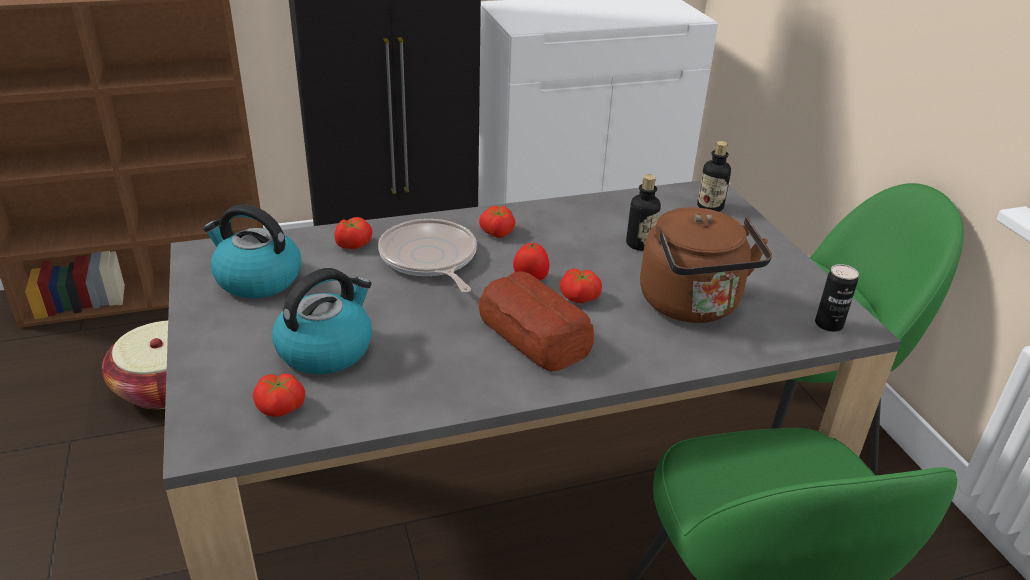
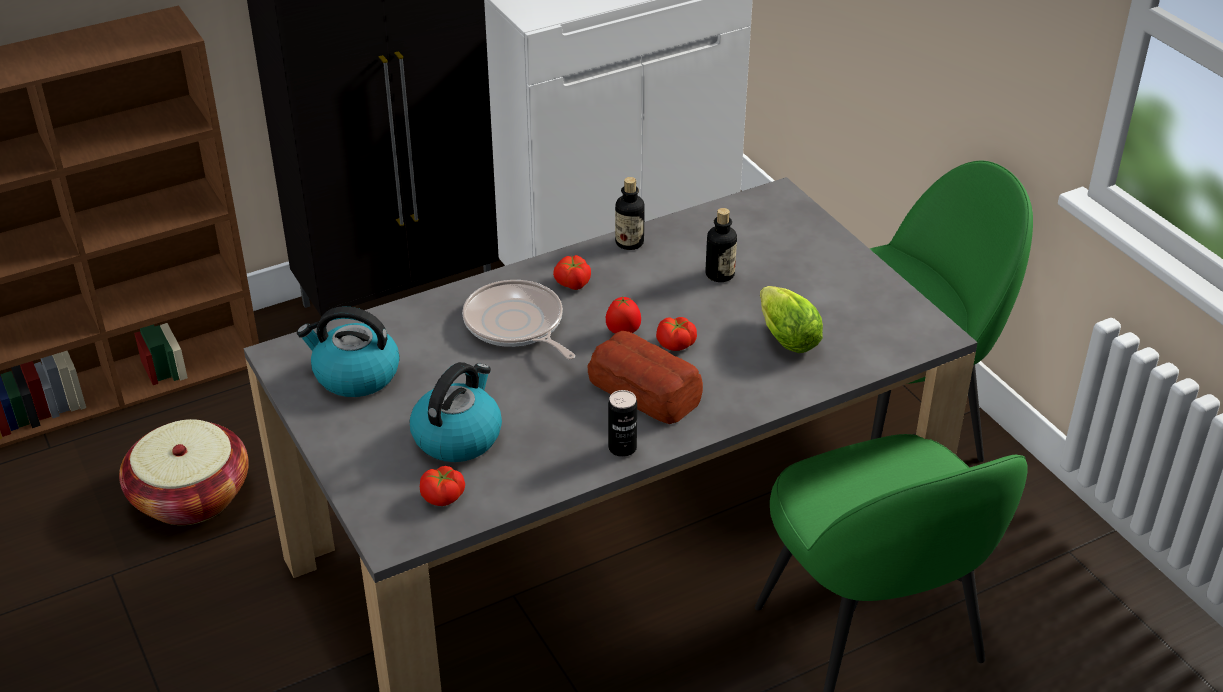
camera: 10 degrees left, 5 degrees up
(353, 244) = (431, 320): tomato -> none
(693, 306) = (784, 336): brown kettle -> lettuce
(710, 207) = (781, 217): bottle -> bottle (629, 242)
(828, 324) = (911, 336): can -> can (622, 448)

